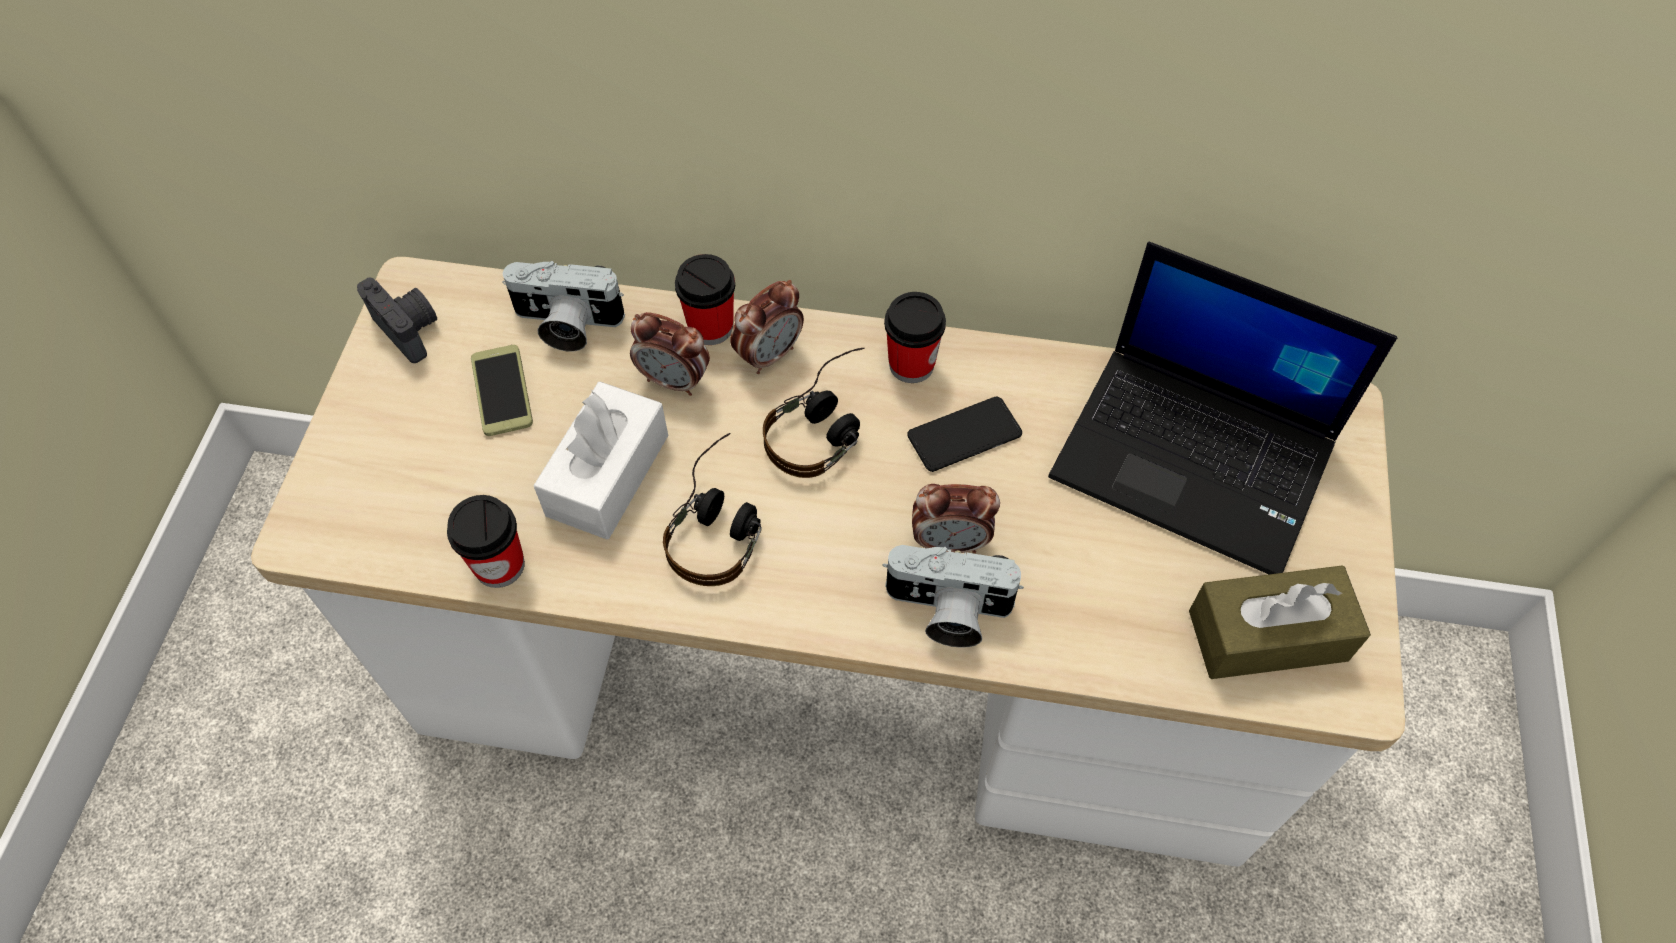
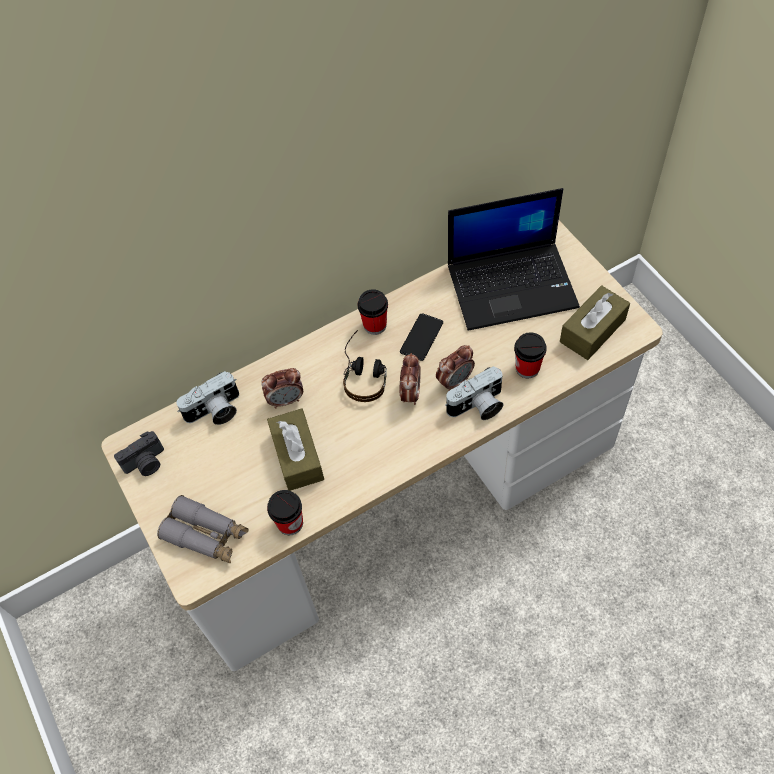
camera: 35 degrees left, 0 degrees up
(379, 490) = (206, 535): none -> grey binoculars
(410, 329) = (146, 463): camera -> camera turned 135 degrees clockwise
(501, 391) = (216, 458): phone -> none
(608, 475) = (297, 456): white tissue box -> brown tissue box
(711, 327) = (279, 368): cup -> cup (527, 368)
(721, 523) = (362, 439): headphones -> none
(769, 355) = (314, 362): alarm clock -> alarm clock (410, 393)

